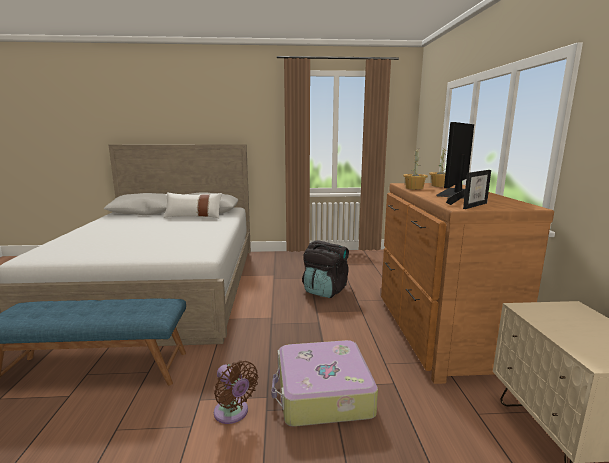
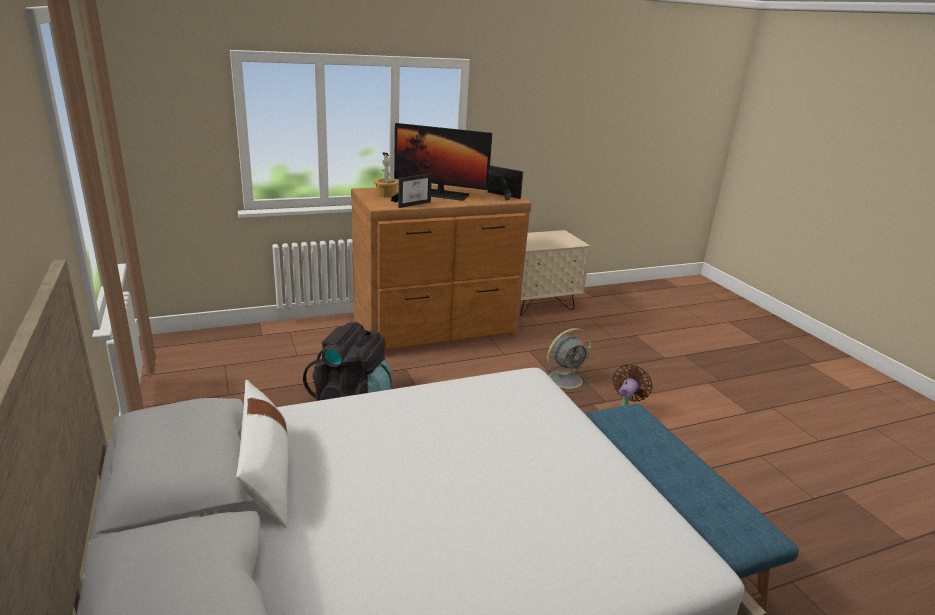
camera: 110 degrees left, 10 degrees up
(322, 394) = (566, 379): suitcase -> grey fan
(414, 188) = (412, 203): potted plant -> picture frame

